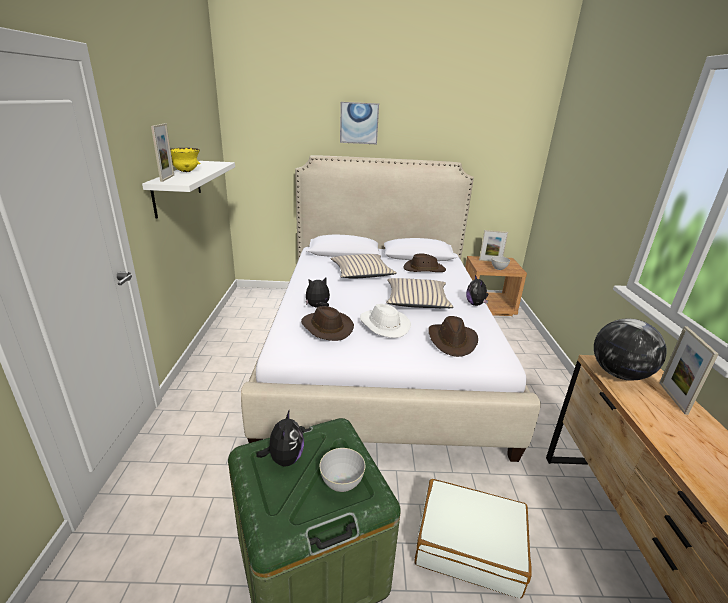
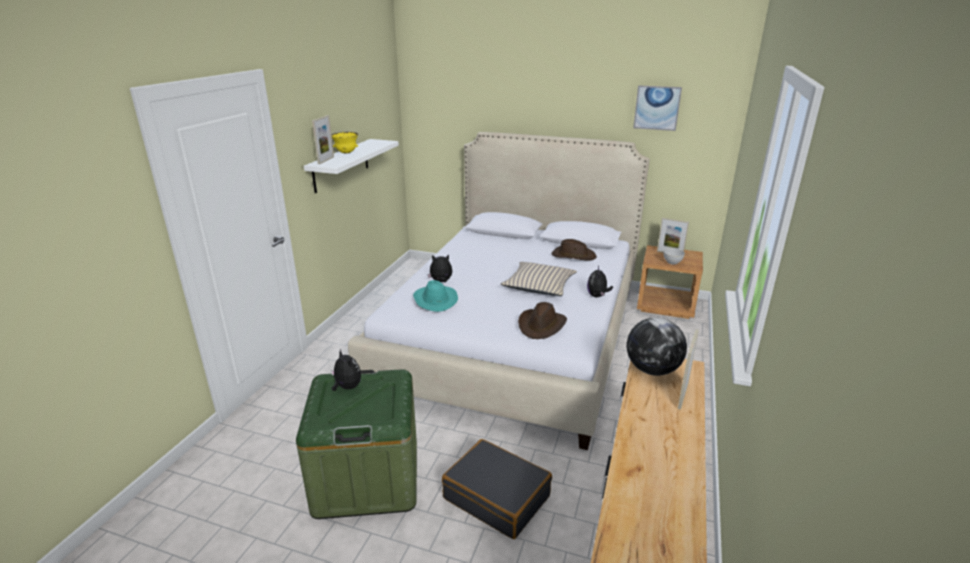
camera: 20 degrees right, 0 degrees up
(284, 459) = (347, 387): plush toy -> plush toy turned 60 degrees counterclockwise
(326, 327) = (434, 300): brown hat -> turquoise hat
(341, 483) = (376, 409): grey bowl -> none
(359, 123) = (528, 100): picture -> picture (657, 108)
(361, 273) = (505, 254): beige pillow -> none
(383, 325) = (488, 304): white hat -> none
(469, 544) = (497, 497): white suitcase -> black suitcase

